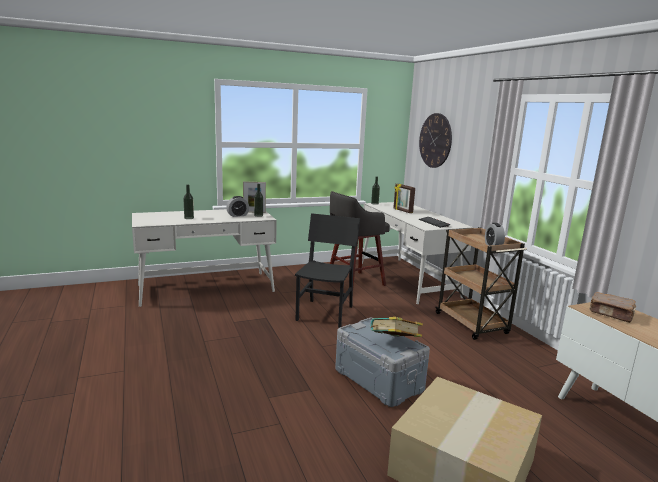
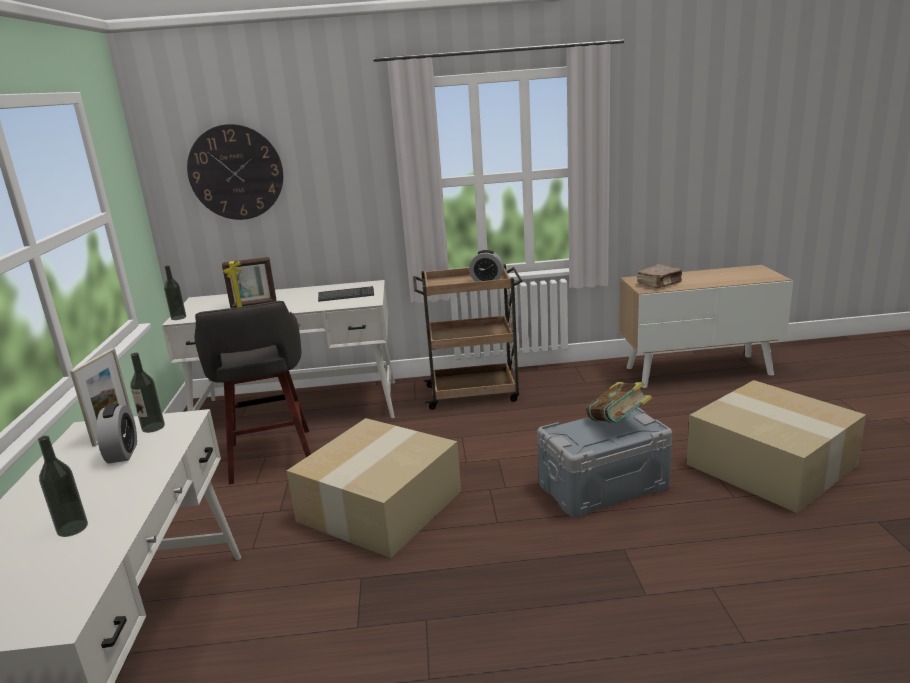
camera: 70 degrees left, 5 degrees up
(325, 313) = (379, 504): black chair -> cardboard box

